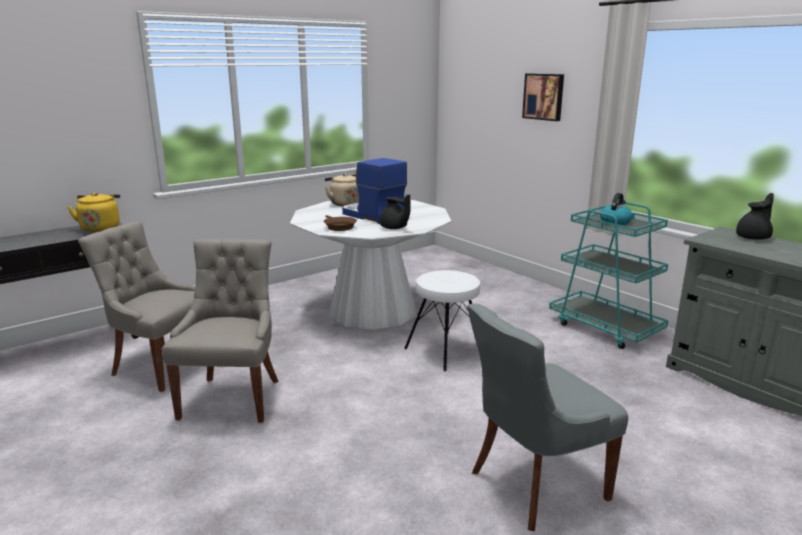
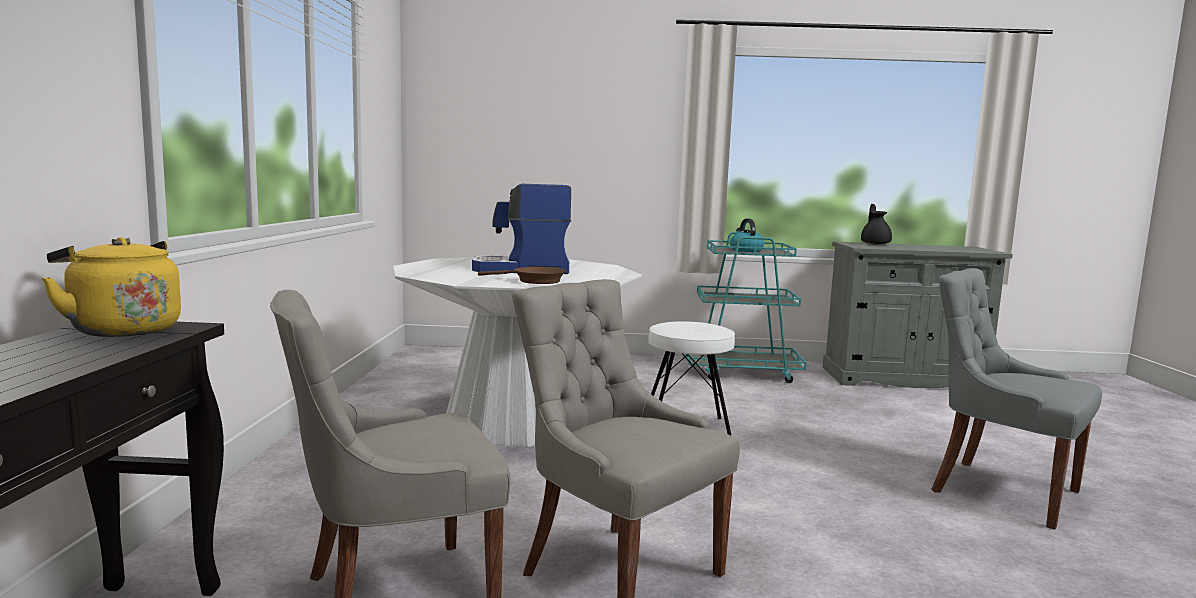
camera: 50 degrees left, 10 degrees down
(344, 203) = (432, 265): beige kettle -> none
(394, 228) = (597, 275): black teapot -> none
(534, 484) = (1000, 490): grey chair -> grey chair turned 120 degrees clockwise
(544, 96) = (593, 124): picture -> none

